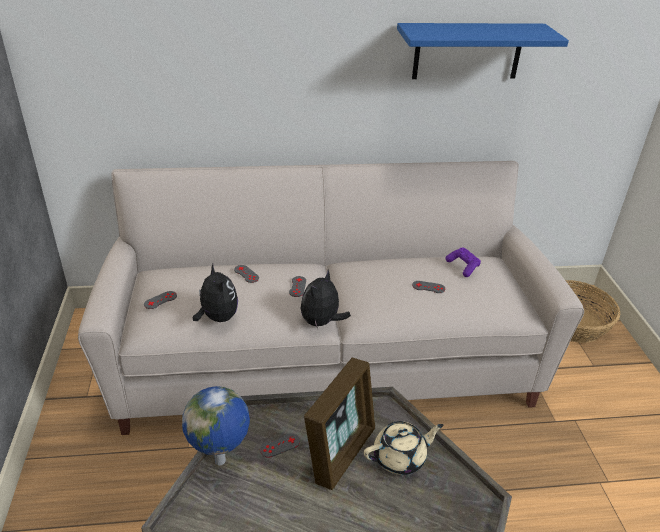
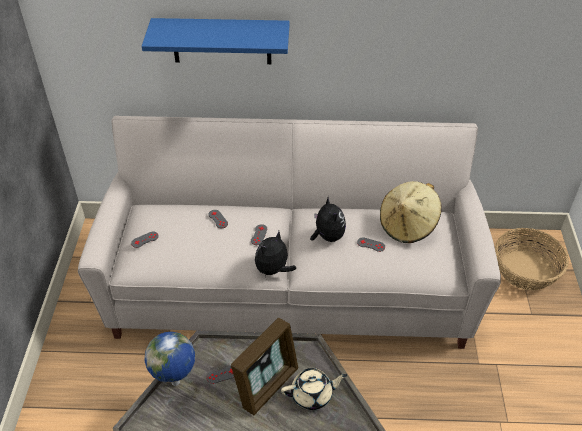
camera: 10 degrees right, 10 degrees up
(217, 317) = (188, 260): plush toy -> plush toy (327, 236)
(463, 267) = (408, 225): purple game controller -> beige hat
(467, 51) = (429, 30): blue shelf -> blue shelf (221, 41)

